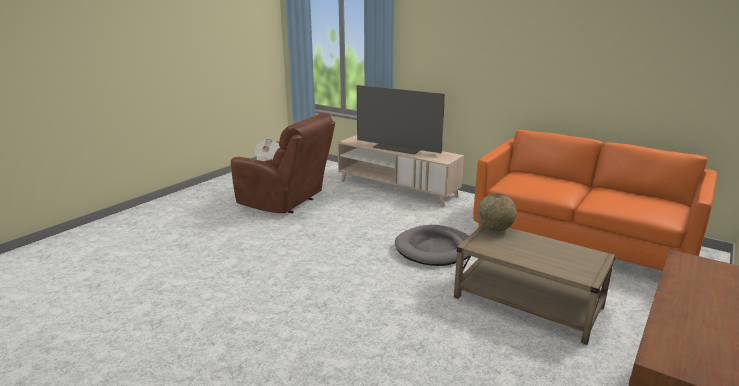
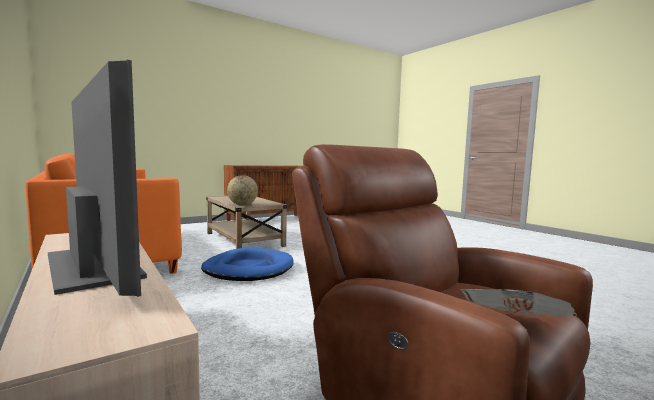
camera: 160 degrees left, 15 degrees down
(435, 249) = (248, 269): grey dog bed -> blue dog bed

